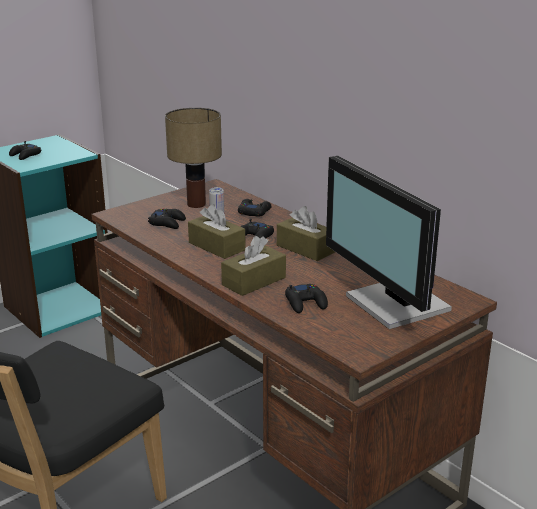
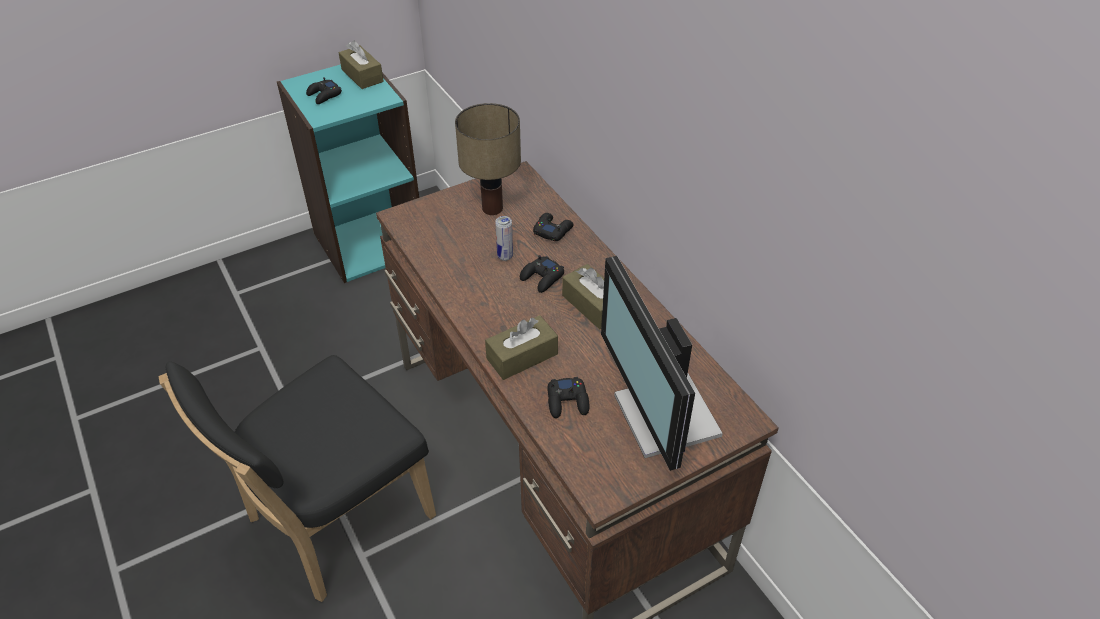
camera: 10 degrees right, 20 degrees up
(167, 223) = (453, 240): black game controller -> none
(216, 246) = (497, 289): brown tissue box -> brown tissue box (362, 75)

